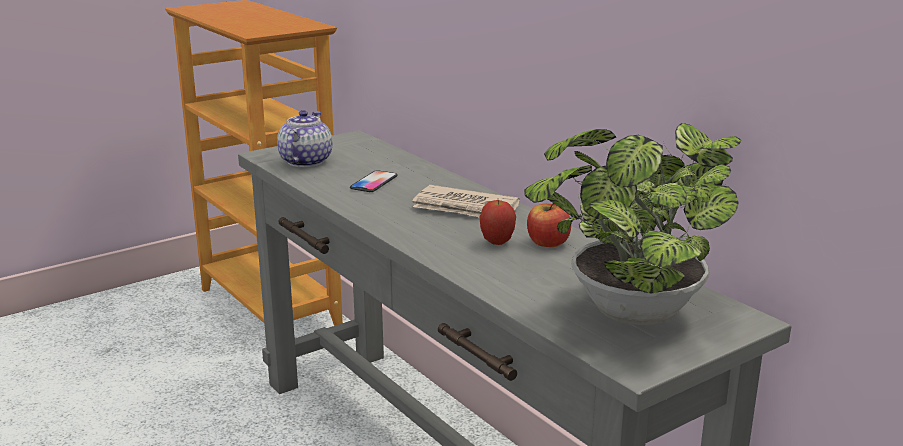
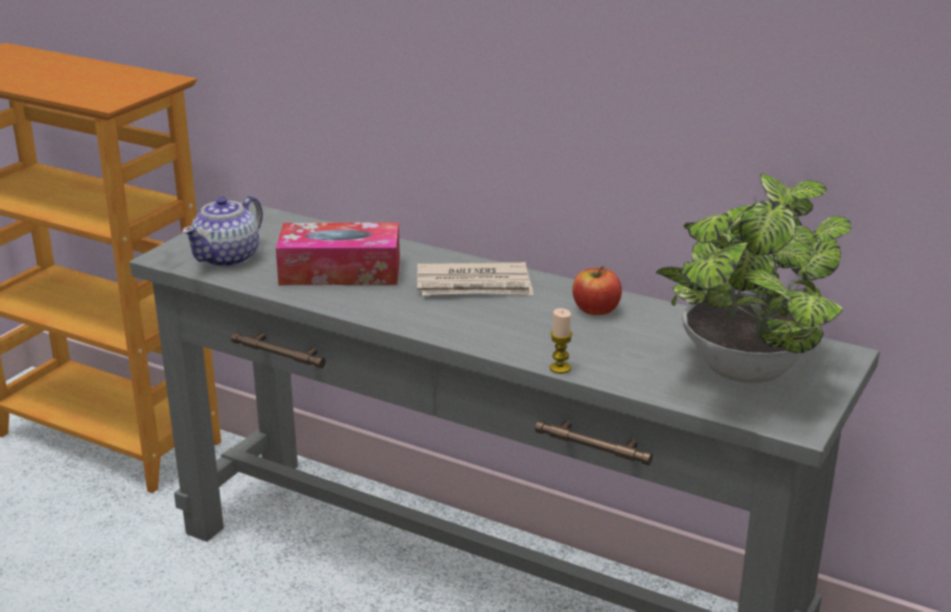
camera: 25 degrees left, 5 degrees up
(305, 162) = (228, 258): teapot -> teapot turned 135 degrees counterclockwise
(374, 182) = (340, 271): phone -> tissue box
(467, 278) = (560, 368): none -> candle
(497, 243) = (547, 320): apple -> none

